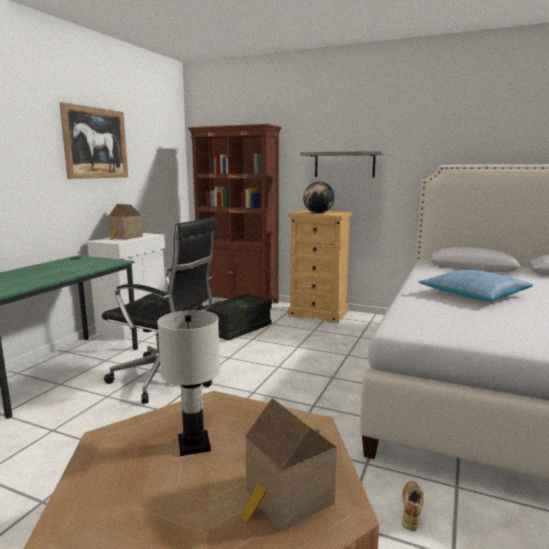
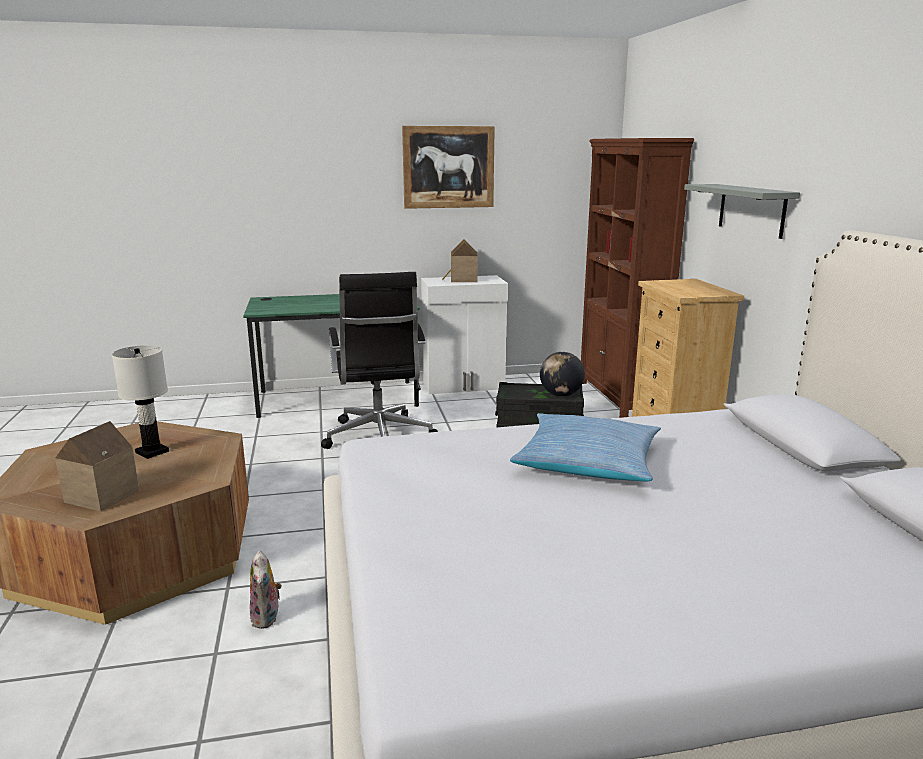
camera: 55 degrees right, 5 degrees up
(318, 213) = (676, 288): globe -> globe (561, 395)
(411, 511) = (267, 618): beige shoe -> plush toy

